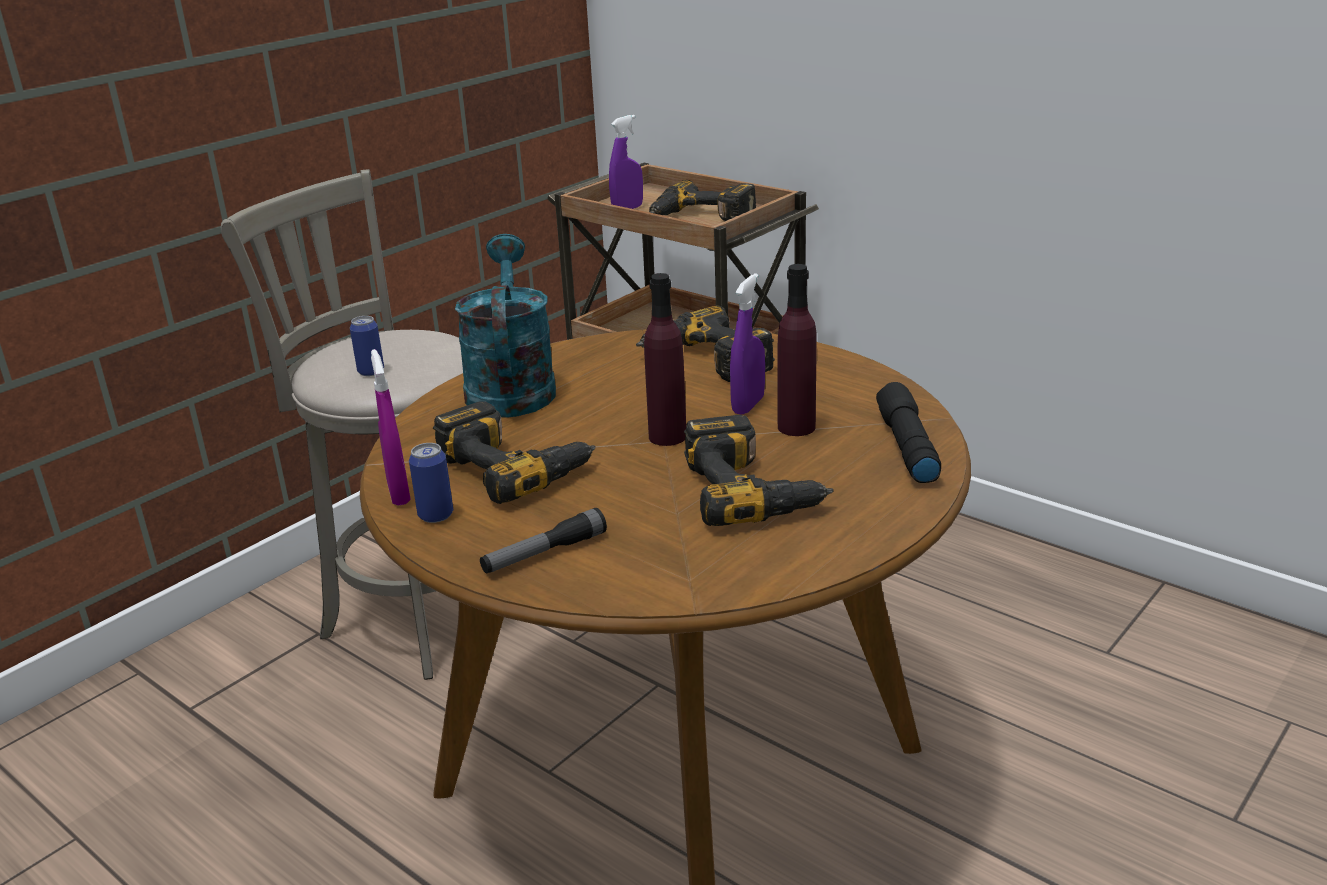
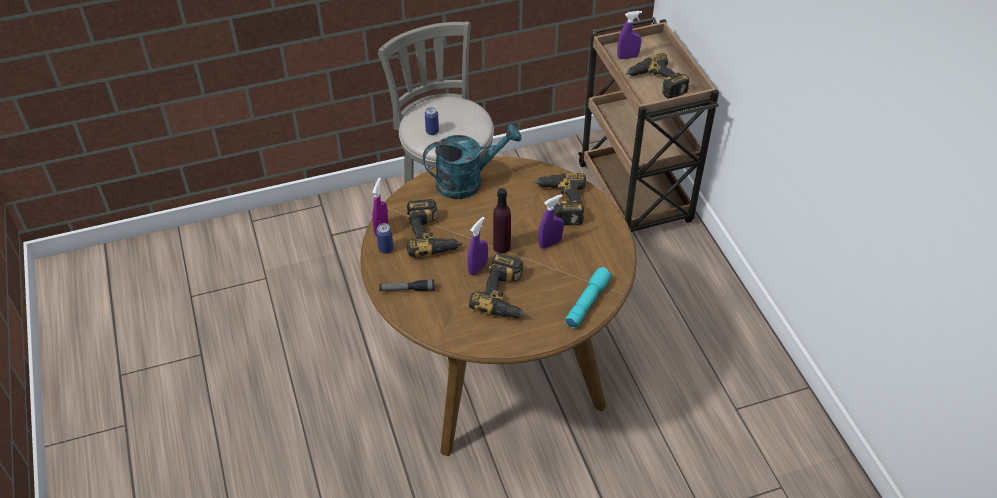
camera: 30 degrees right, 20 degrees up
(510, 387) = (467, 181): turquoise watering can -> turquoise watering can turned 45 degrees clockwise
(655, 475) = (478, 268): none -> purple spray bottle
(796, 427) = (556, 267): purple bottle -> none
(905, 446) = (587, 301): black flashlight -> turquoise flashlight

